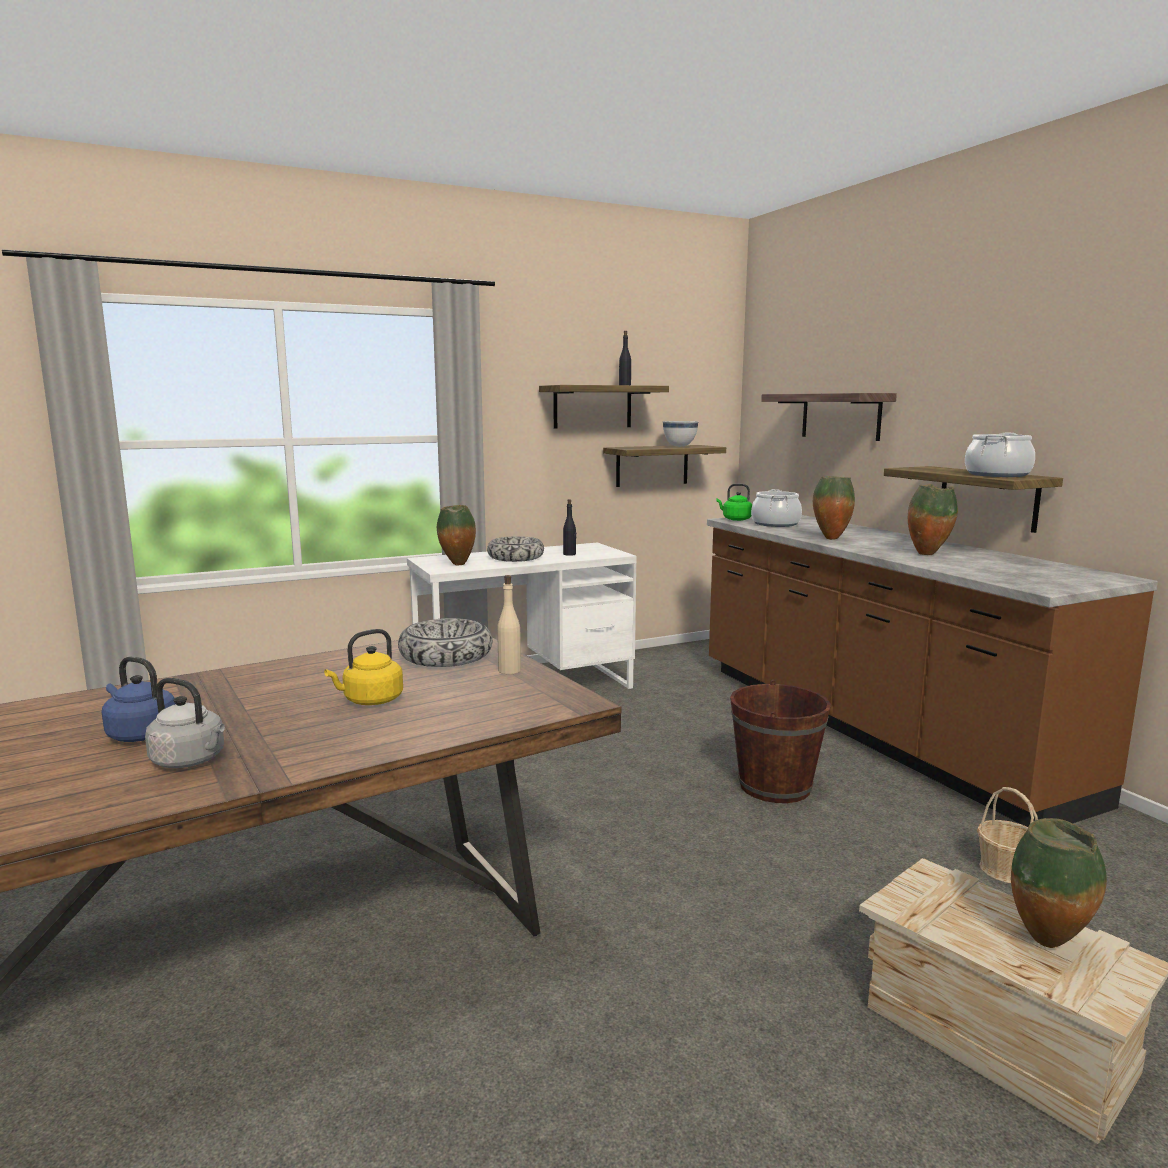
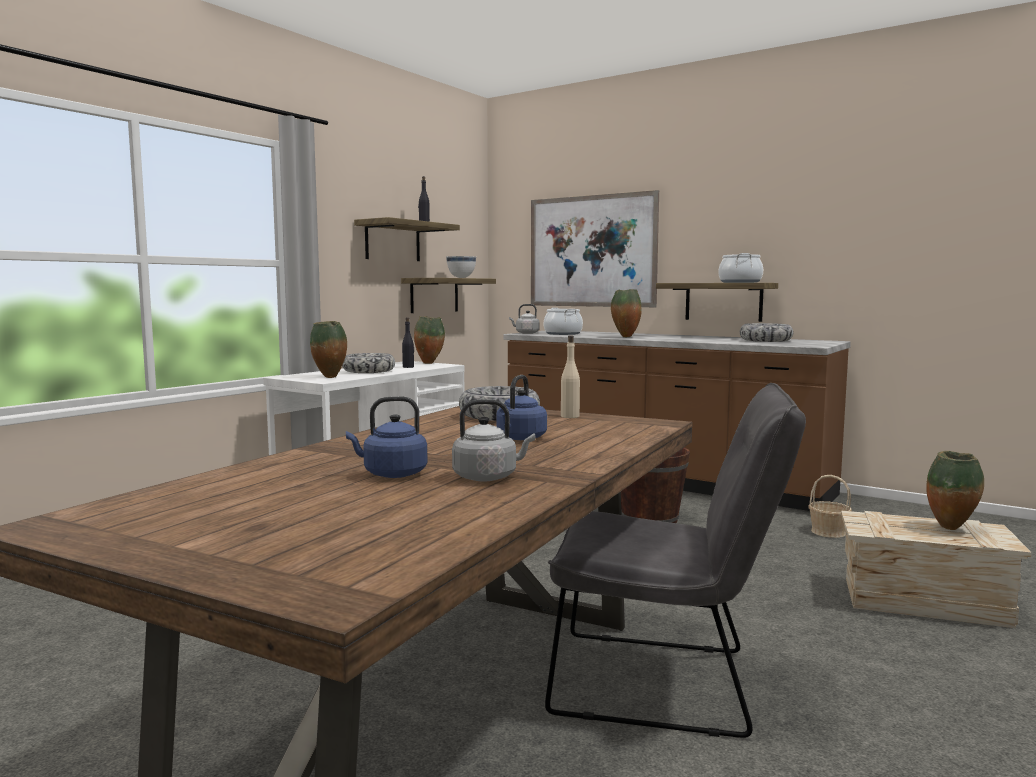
camera: 30 degrees left, 5 degrees down
(370, 701) = (520, 438): yellow kettle -> blue kettle
(486, 1027) = (667, 684): none -> grey chair
(735, 519) = (526, 333): green kettle -> grey kettle
(840, 416) = (591, 251): shelf -> picture
(928, 554) = (707, 339): vase -> vase (429, 363)
(1009, 566) = (766, 340): none -> bowl

